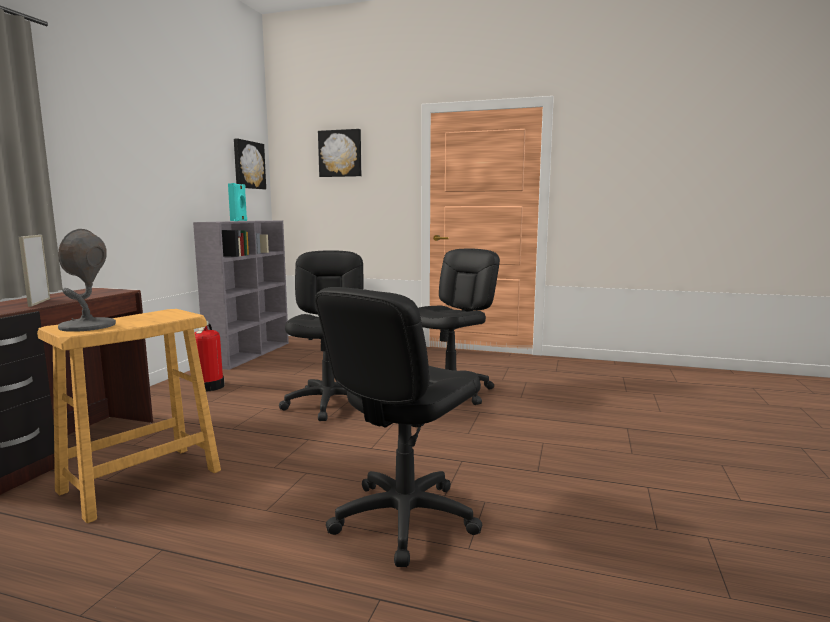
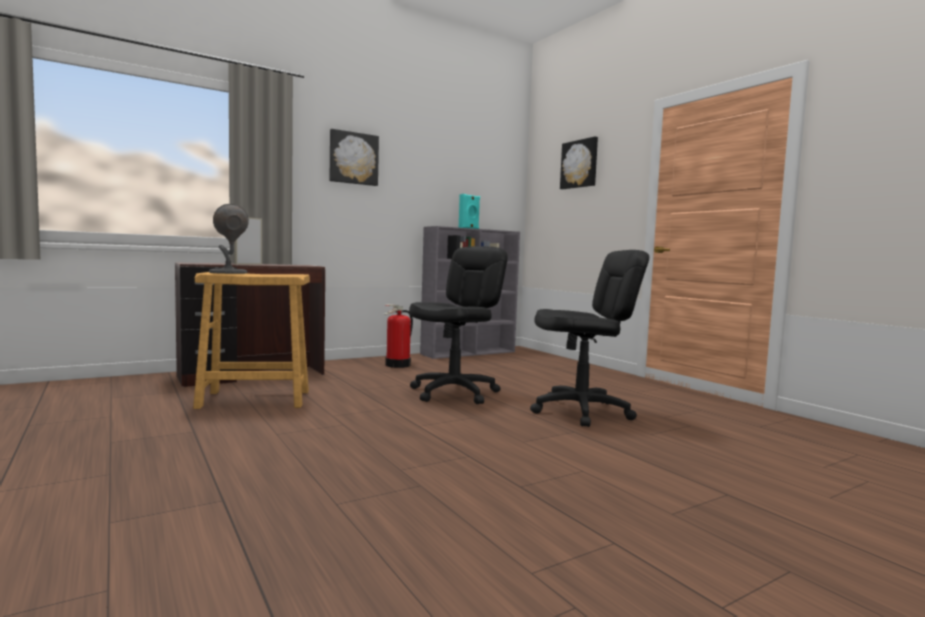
camera: 40 degrees right, 5 degrees down
(248, 165) = (498, 181): picture -> picture (353, 158)
(403, 519) = (338, 470): black office chair -> none

